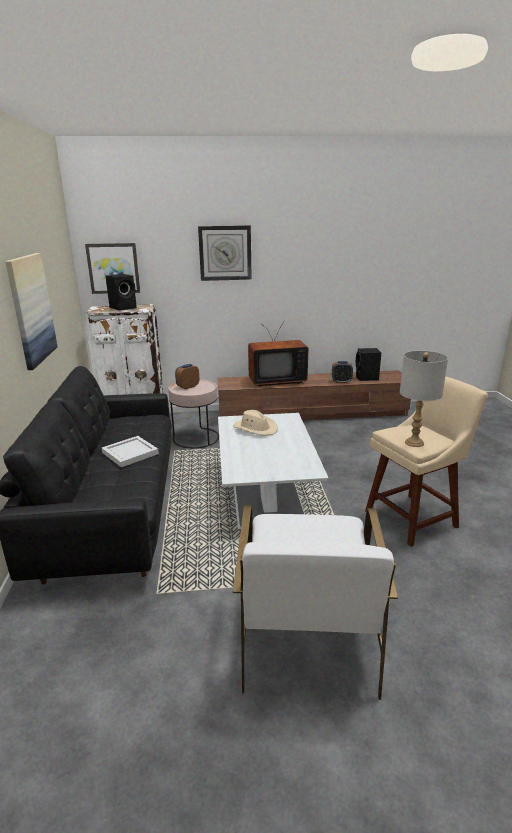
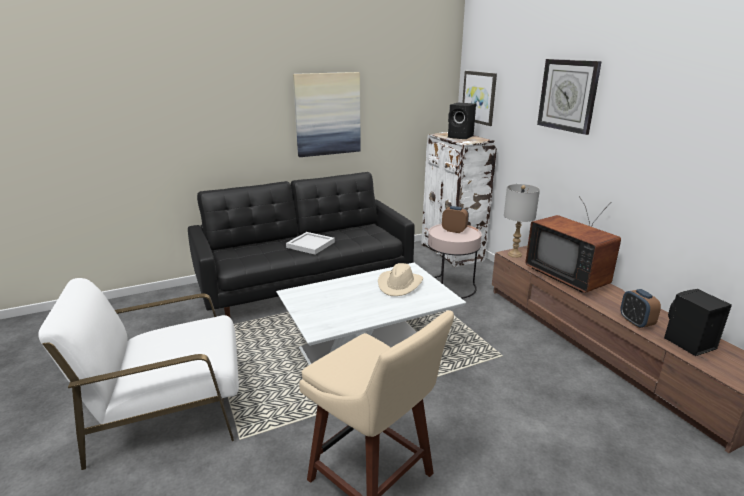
camera: 70 degrees right, 0 degrees up
(414, 443) = (338, 363): grey table lamp -> grey table lamp (514, 254)

